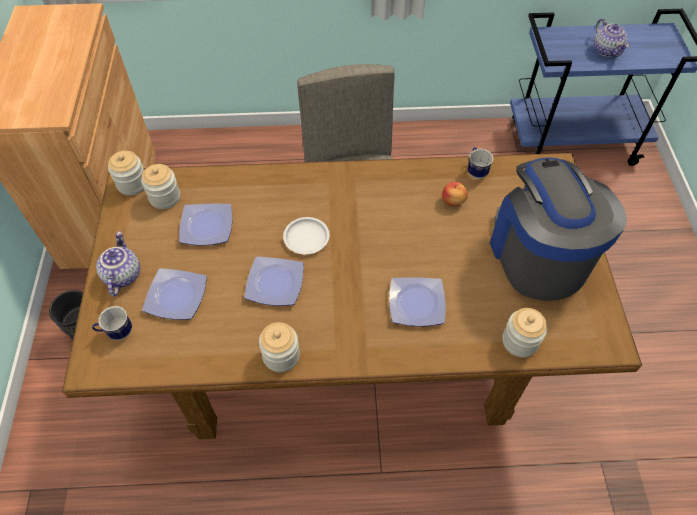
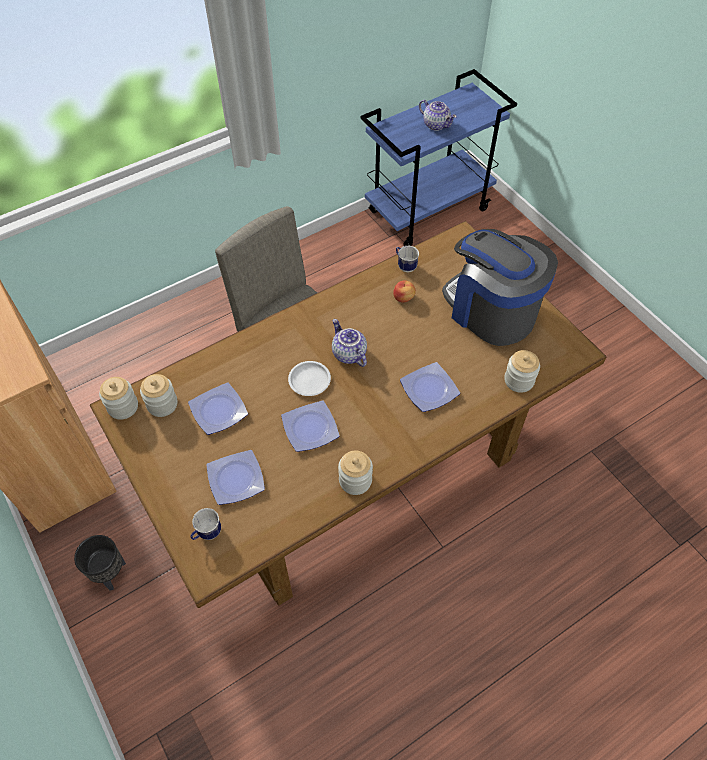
camera: 30 degrees left, 0 degrees up
(122, 275) = (174, 486): teapot -> teapot (348, 354)

